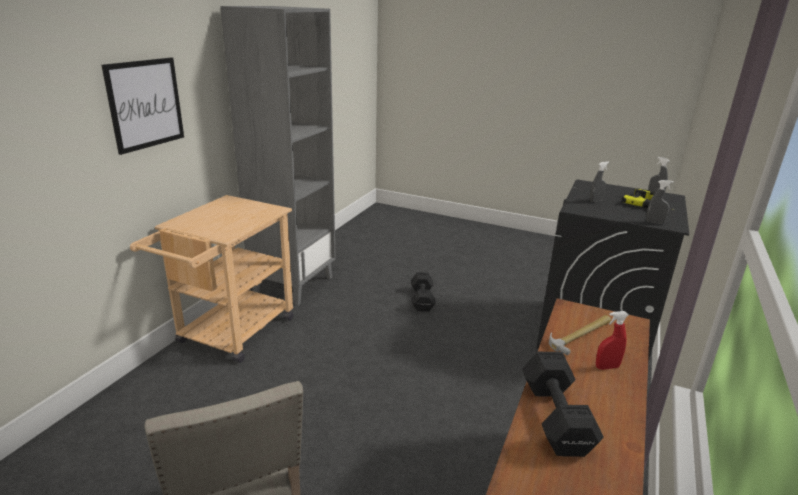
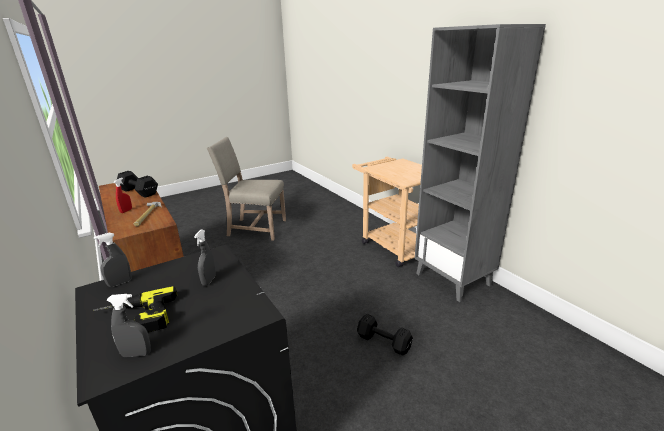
camera: 125 degrees right, 0 degrees up
(145, 104) = (415, 89): picture -> none

